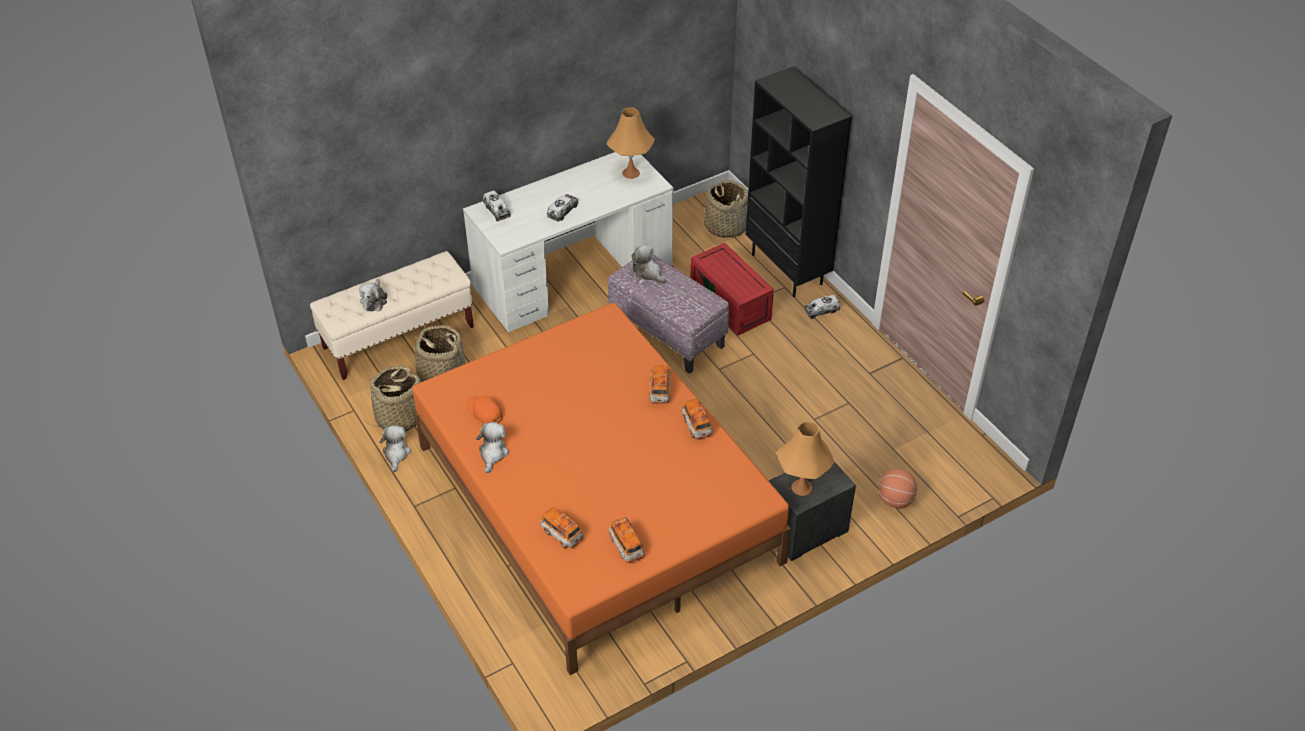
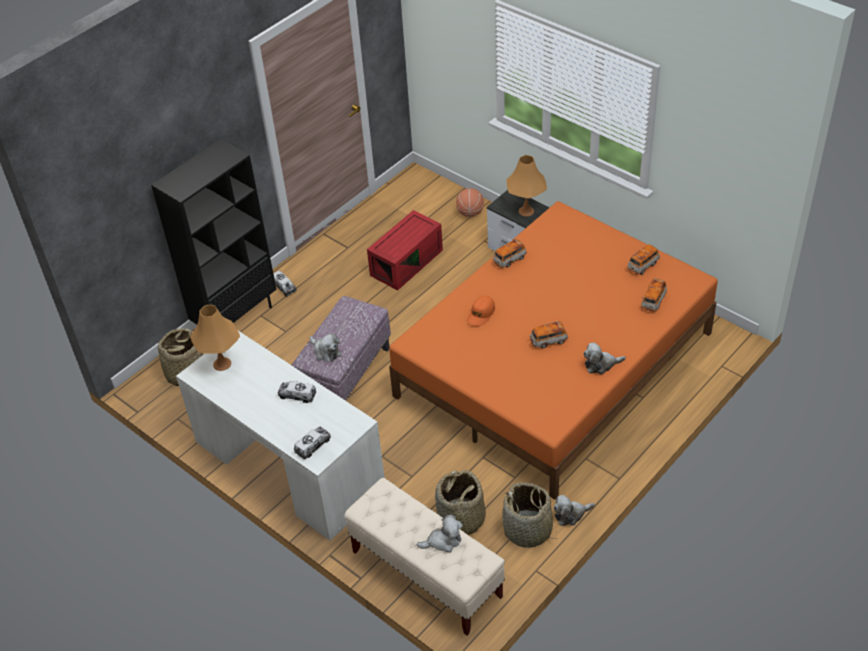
camera: 105 degrees left, 0 degrees up
(484, 412) = (560, 385): orange cap -> orange cap (481, 314)
(648, 273) = (325, 351): plush toy -> plush toy turned 75 degrees counterclockwise
(660, 391) = (483, 288): toy car -> toy car (548, 341)
(732, 303) = (293, 343): red storage box -> red storage box (406, 261)

